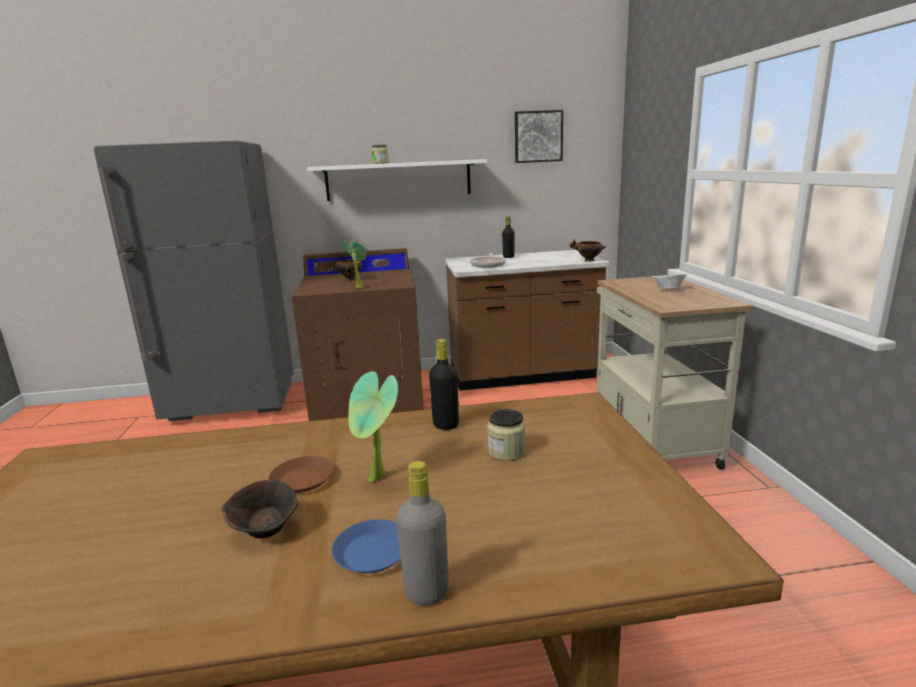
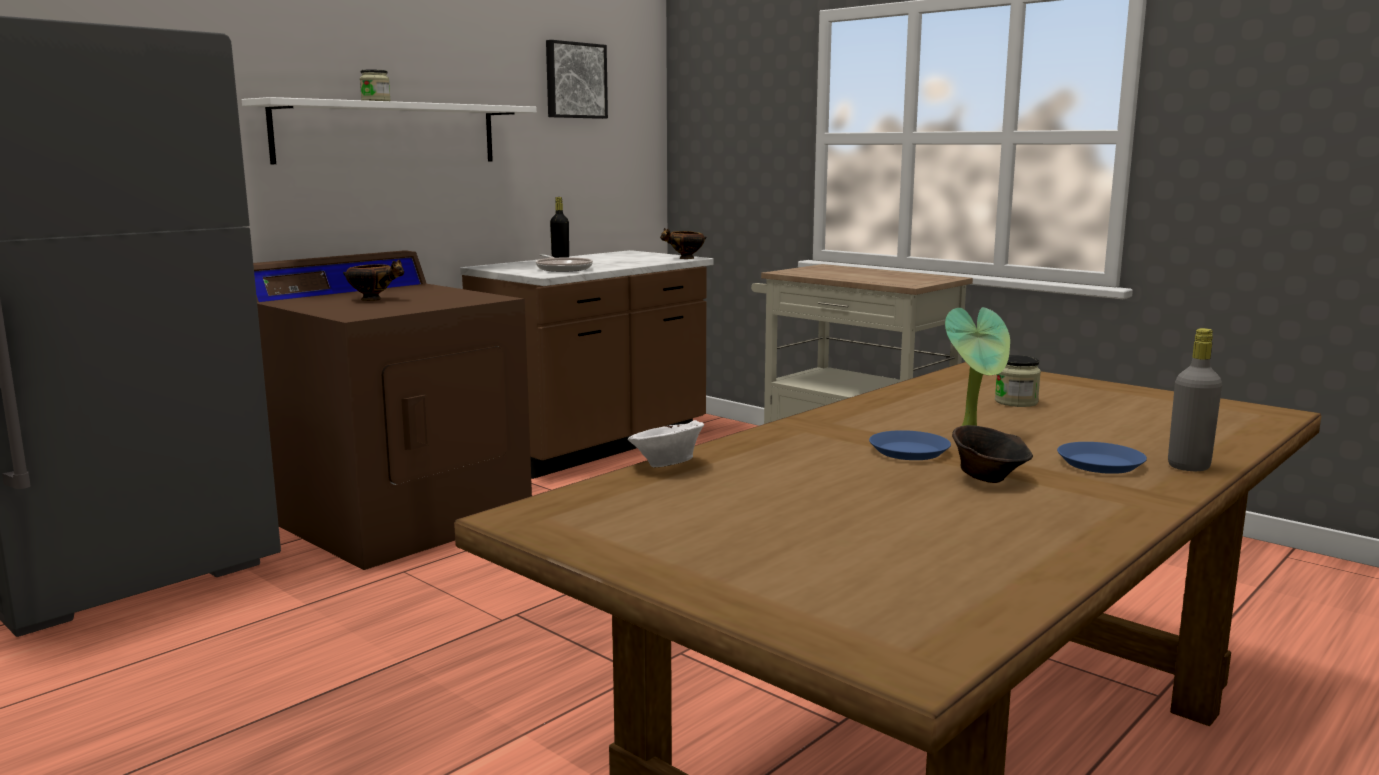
camera: 40 degrees left, 5 degrees down
(302, 479) = (908, 451): brown plate -> blue plate
(359, 287) = (431, 305): potted plant -> none
(446, 425) = (913, 399): black bottle -> none
(668, 290) = (864, 274): white bowl -> white bowl (665, 466)

